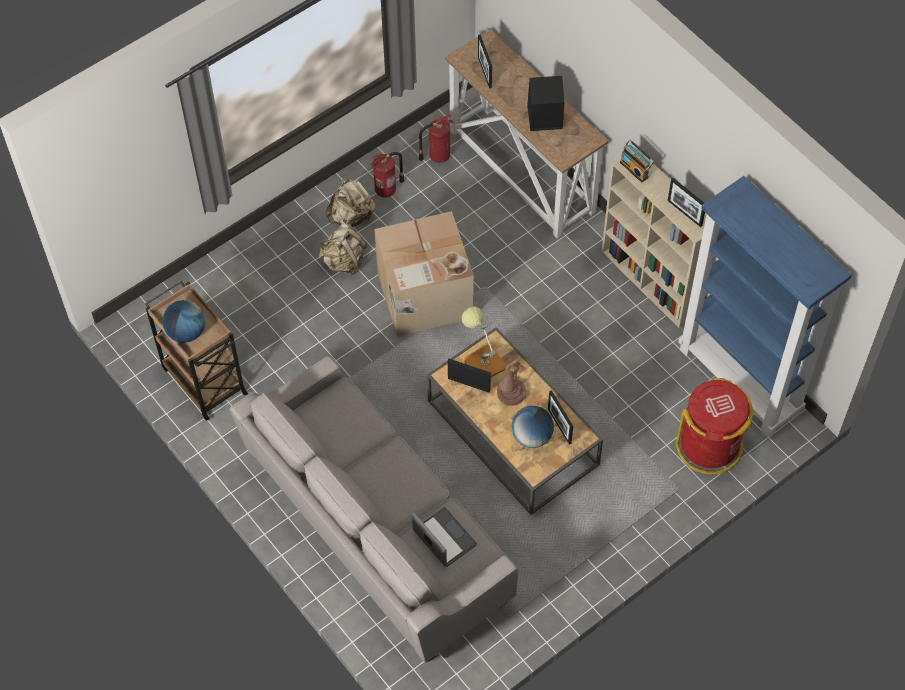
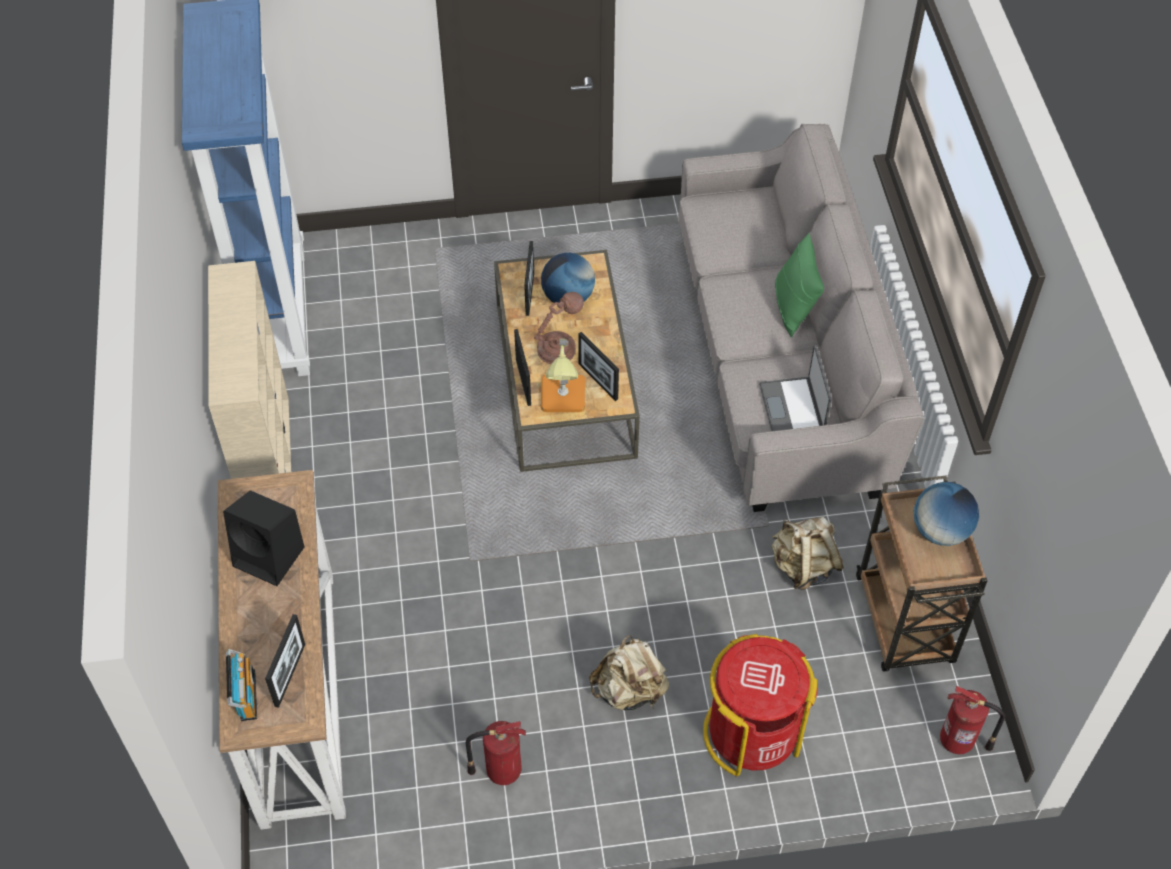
camera: 150 degrees left, 5 degrees down
(351, 216) = (577, 755): beige backpack -> beige backpack (803, 566)
(368, 496) = (794, 307): none -> green pillow
(424, 297) = (556, 586): cardboard box -> none
(438, 156) = (392, 786): fire extinguisher -> fire extinguisher (959, 741)
(443, 538) = (736, 234): laptop -> laptop (793, 408)
(635, 169) = (237, 377): radio -> radio (245, 696)
(684, 213) = (232, 297): picture frame -> picture frame (523, 382)
(710, 446) = (368, 271): red trash can -> red trash can (752, 732)

